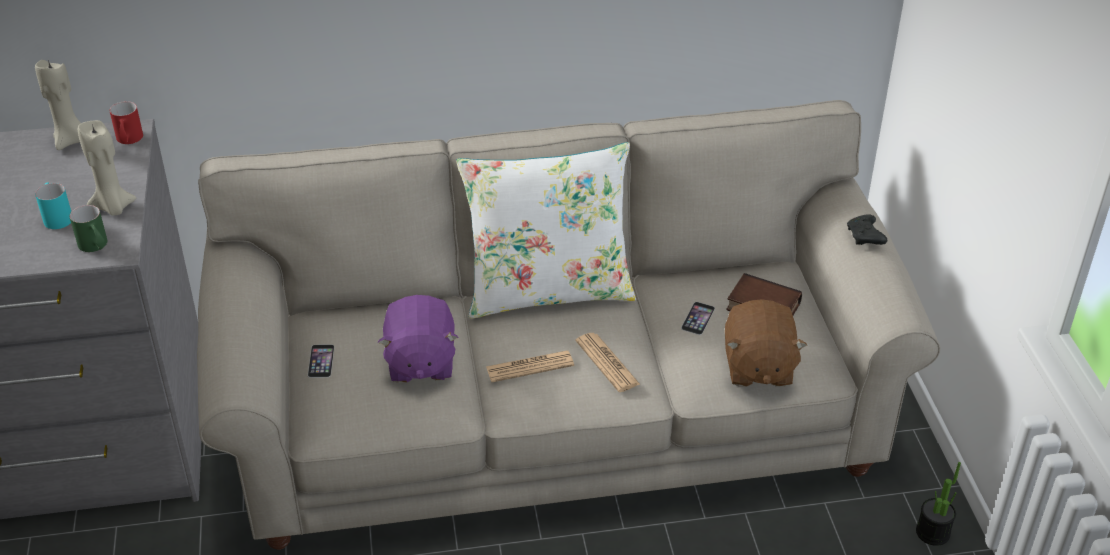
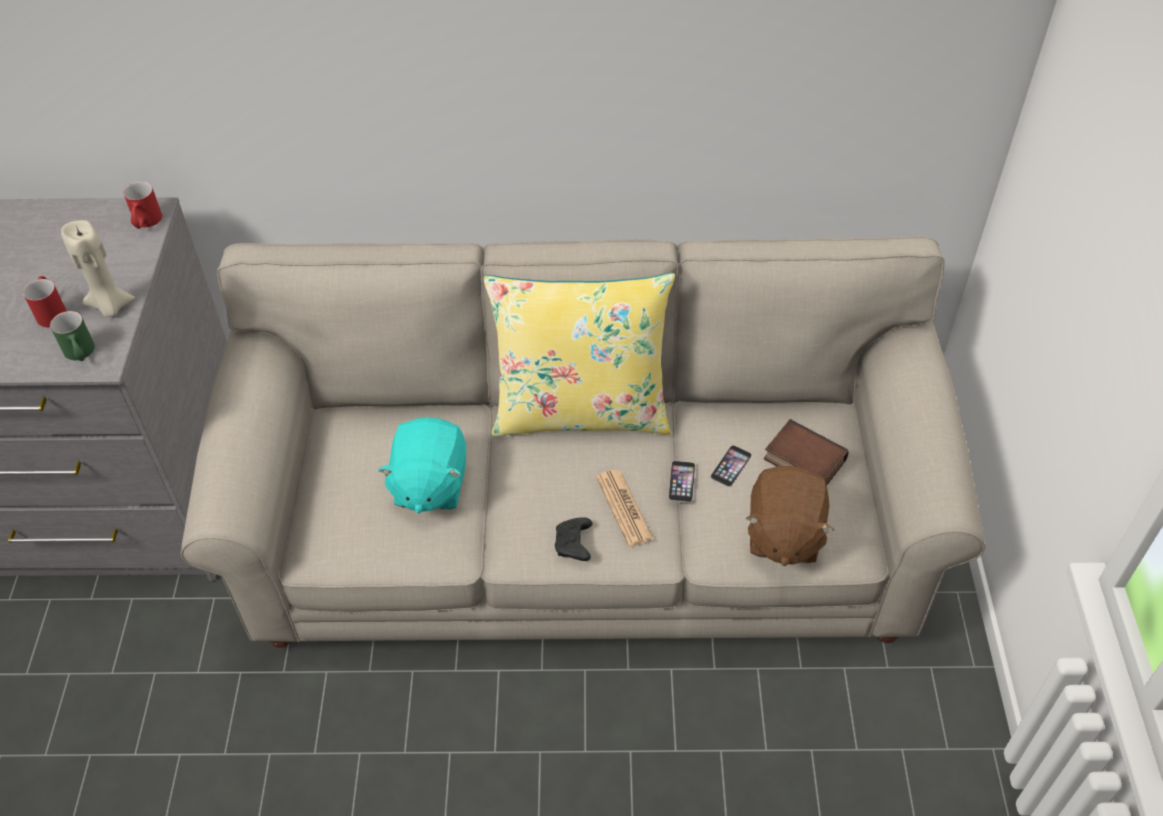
camera: 10 degrees right, 10 degrees up
(56, 216) = (52, 311): turquoise mug -> red mug
(71, 141) = (89, 217): beige candle -> none
(321, 361) = (329, 471): phone -> phone (681, 481)
(420, 362) = (429, 485): purple plush toy -> turquoise plush toy
(529, 367) = (542, 503): newspaper -> none
(548, 290) = (581, 411): white pillow -> yellow pillow
(865, 237) = (926, 402): black game controller -> black game controller (574, 545)
(932, 532) = (953, 720): potted plant -> none

